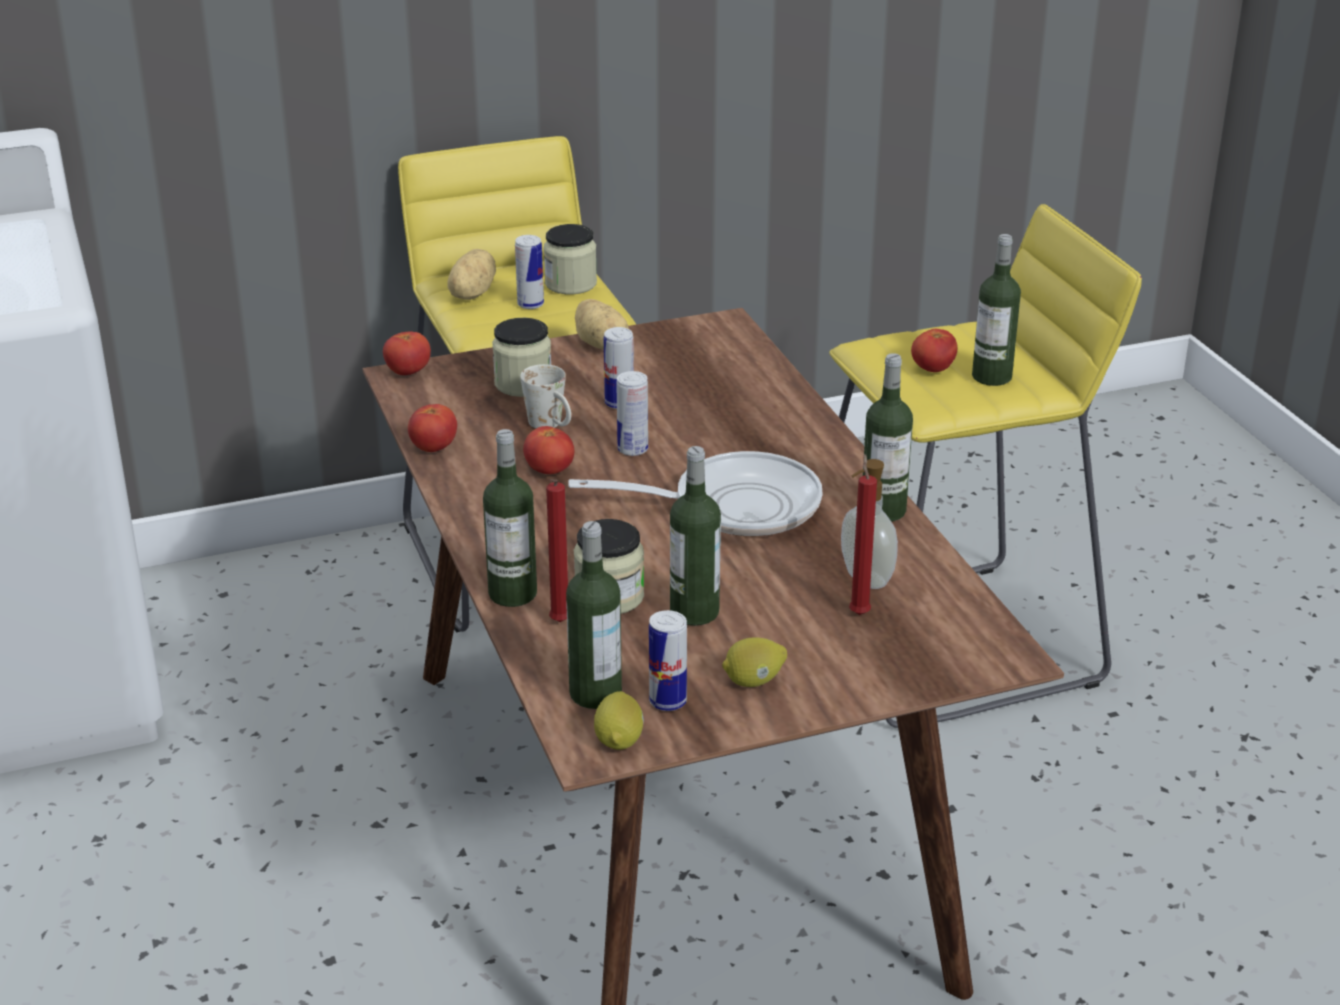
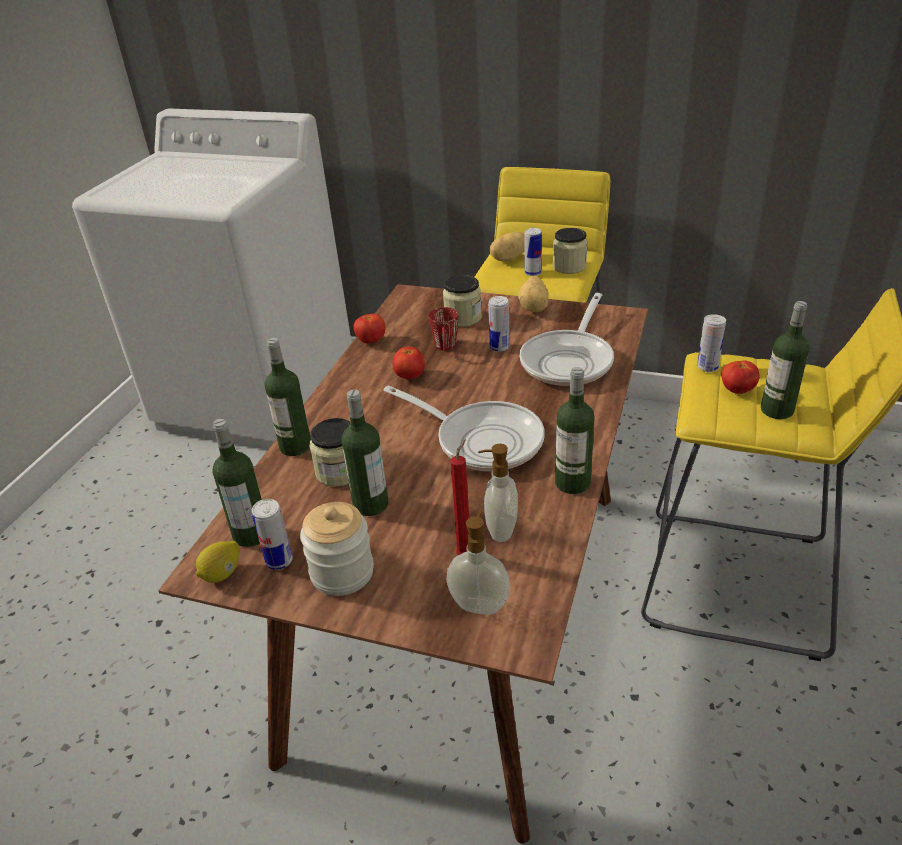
camera: 40 degrees right, 5 degrees up
(408, 372) = (414, 293): tomato -> none
(551, 426) = (446, 349): white mug -> red mug
(559, 624) = (292, 477): red candle -> none
(632, 450) = (470, 379): can -> can (707, 367)
(724, 392) = (569, 360): none -> frying pan
(754, 681) = (342, 573): lemon -> jar
(928, 646) = (479, 604): none -> soap dispenser

